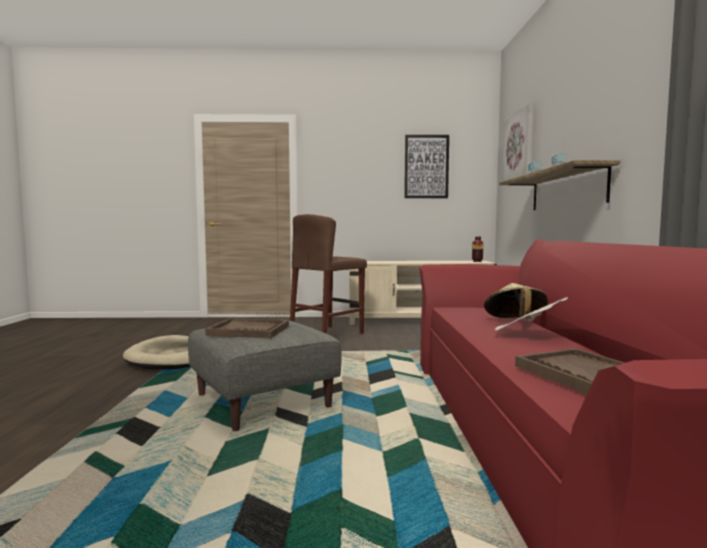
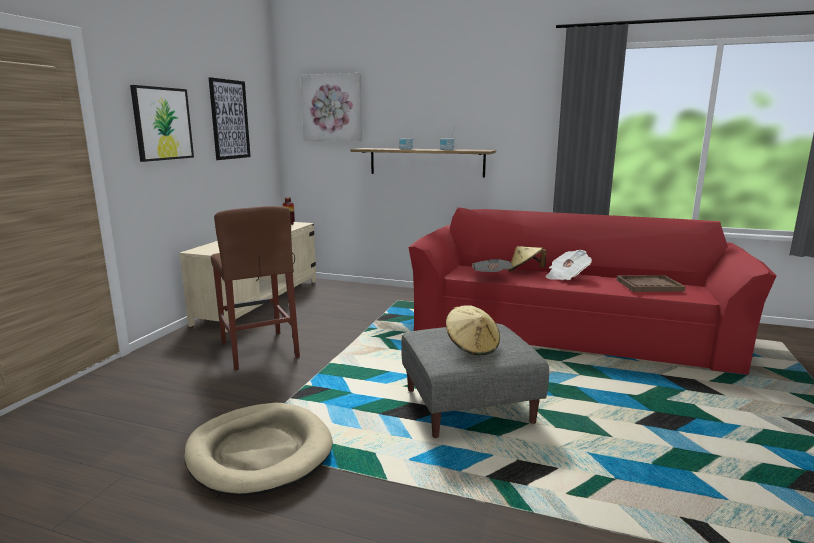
camera: 70 degrees left, 10 degrees up
(249, 330) = (472, 346): brown tray -> beige hat
(351, 170) = (162, 124): none -> picture
(460, 315) = (491, 277): none -> newspaper

